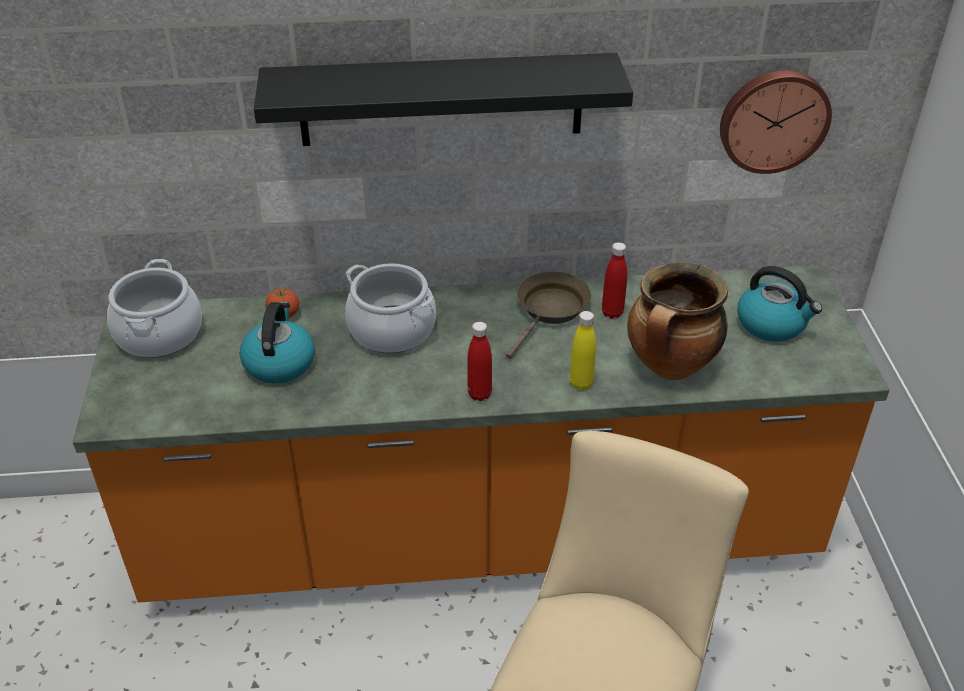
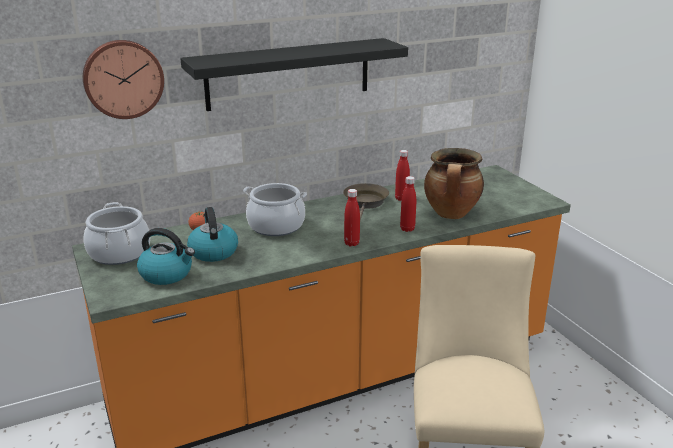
camera: 20 degrees left, 15 degrees down
(581, 383) = (407, 229): yellow bottle -> red bottle
(772, 324) = (491, 189): kettle -> kettle (167, 274)
(773, 120) = (464, 76): wall clock -> wall clock (123, 79)

